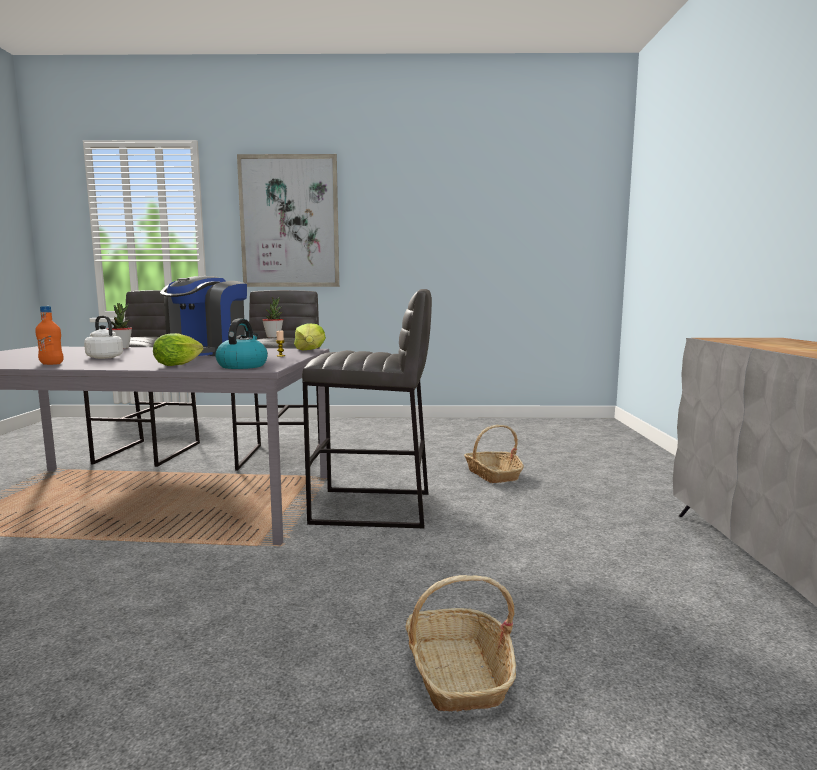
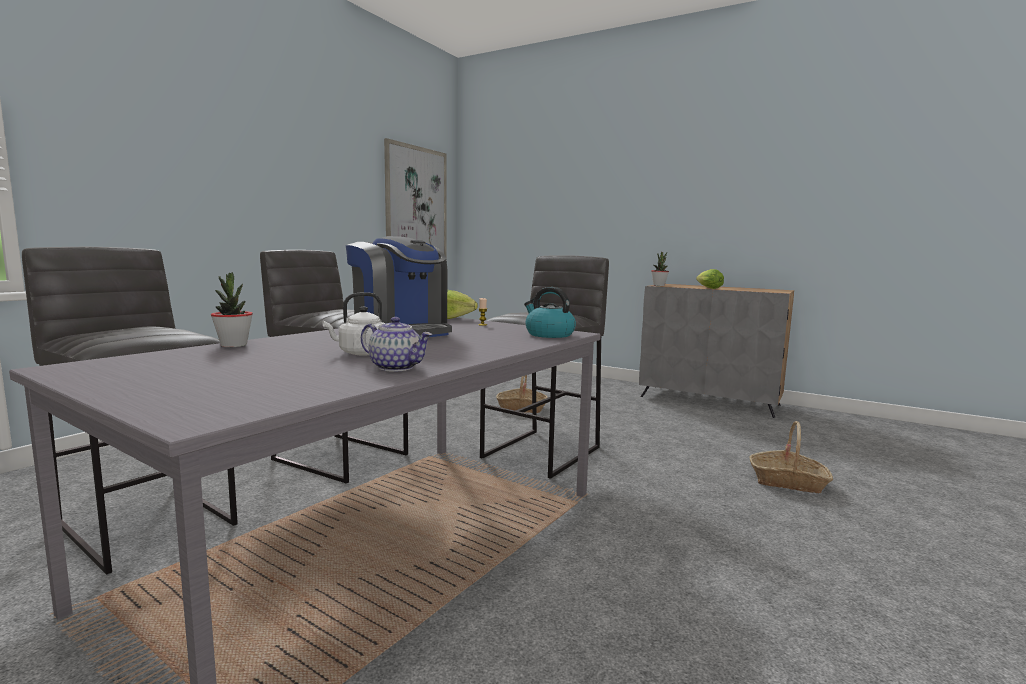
camera: 60 degrees left, 0 degrees up
(51, 364) = (396, 367): orange bottle -> teapot
(180, 364) = (504, 342): lettuce -> lettuce (708, 288)
(273, 337) = (331, 310): potted plant -> potted plant (659, 285)
(289, 222) = (168, 147): picture -> picture (416, 207)

